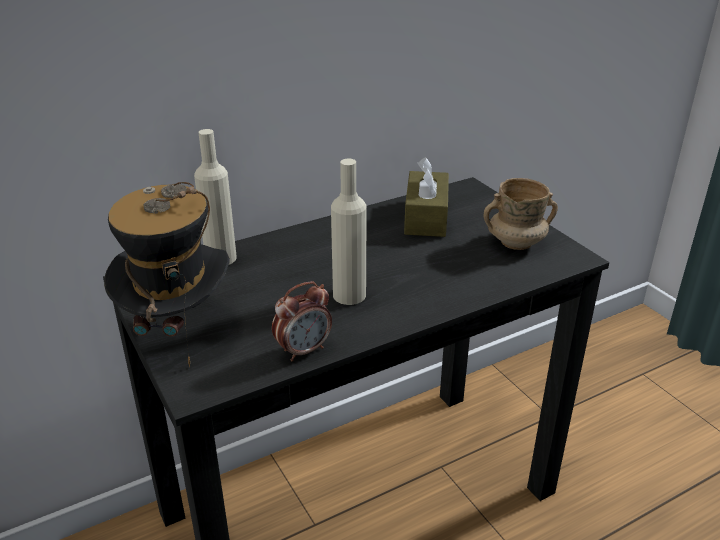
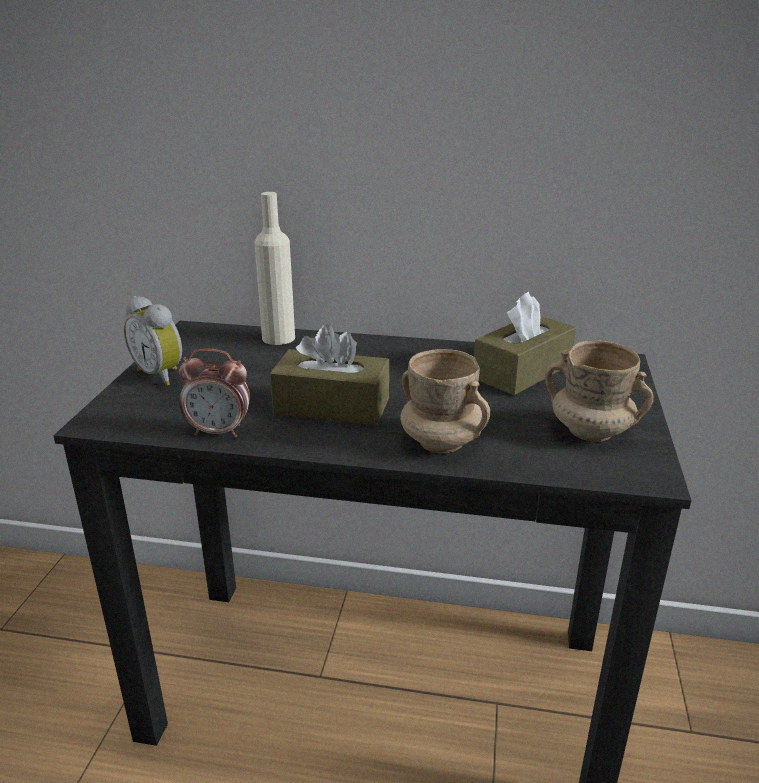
camera: 40 degrees right, 5 degrees down
(178, 329) = (161, 375): hat -> alarm clock
(349, 295) = (332, 406): beige bottle -> brown tissue box
(452, 287) = (442, 442): none -> beige mug

